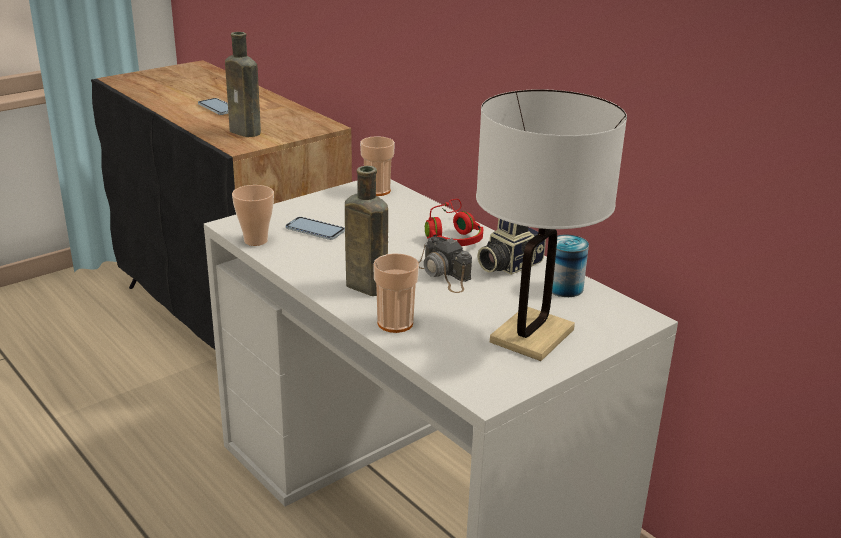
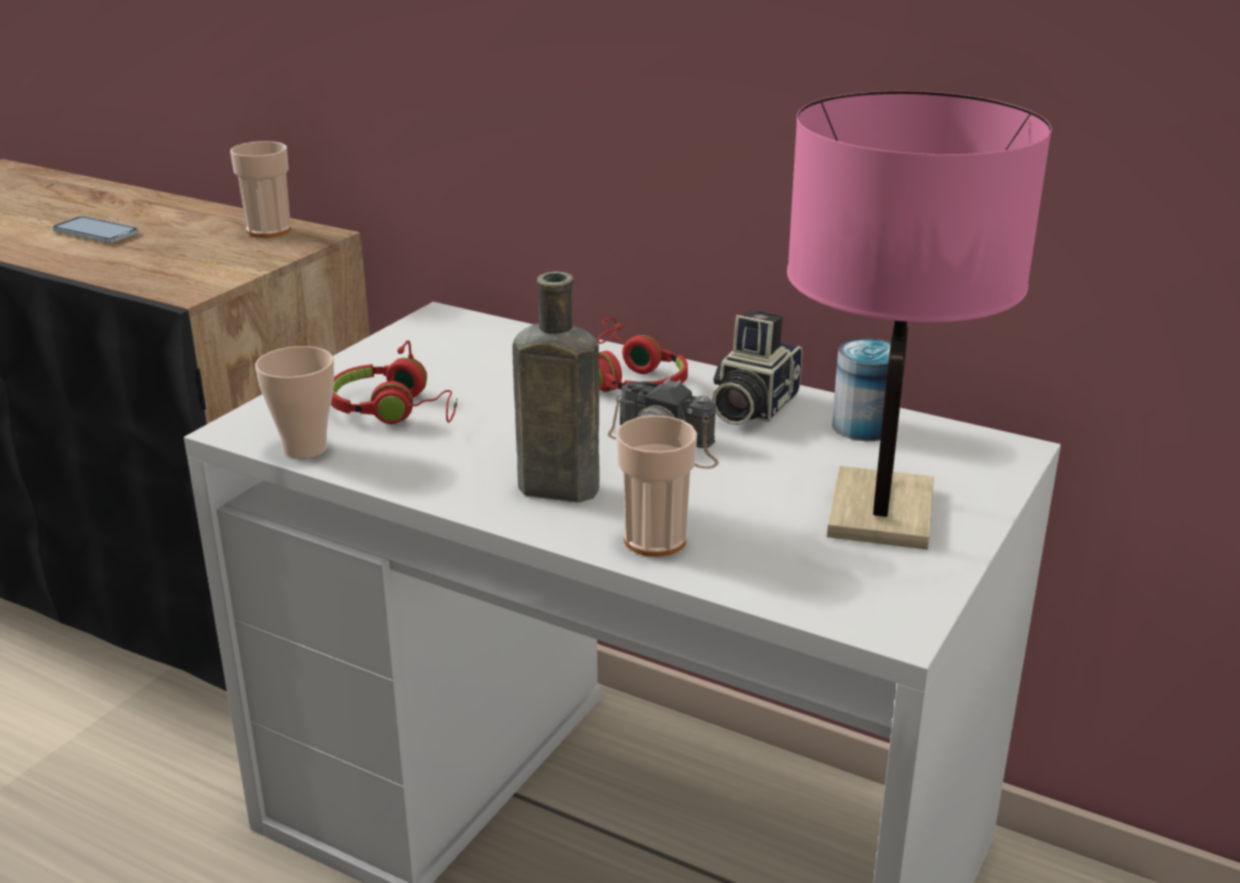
camera: 20 degrees left, 0 degrees up
(247, 132) = (182, 265): brown bottle -> none
(315, 230) = (396, 411): phone -> red headphones
(377, 190) = (450, 329): cup -> cup (269, 230)
(532, 336) = (881, 512): white table lamp -> pink table lamp

